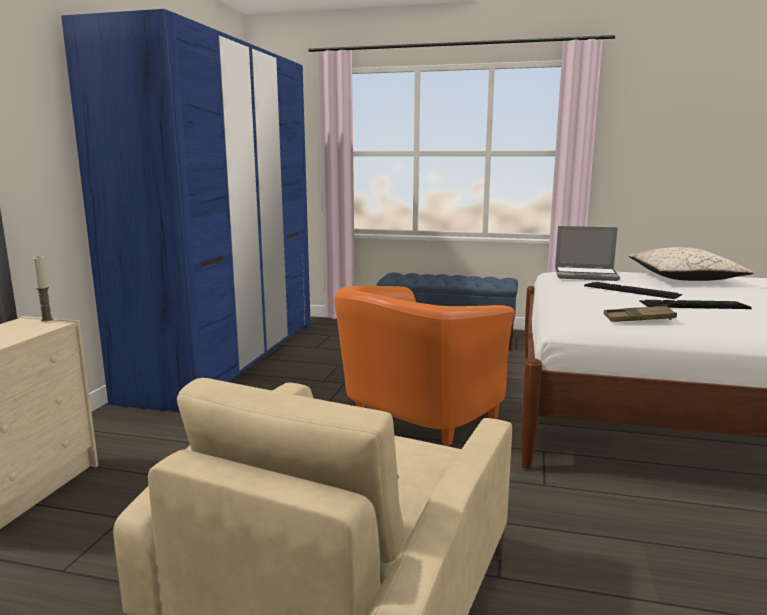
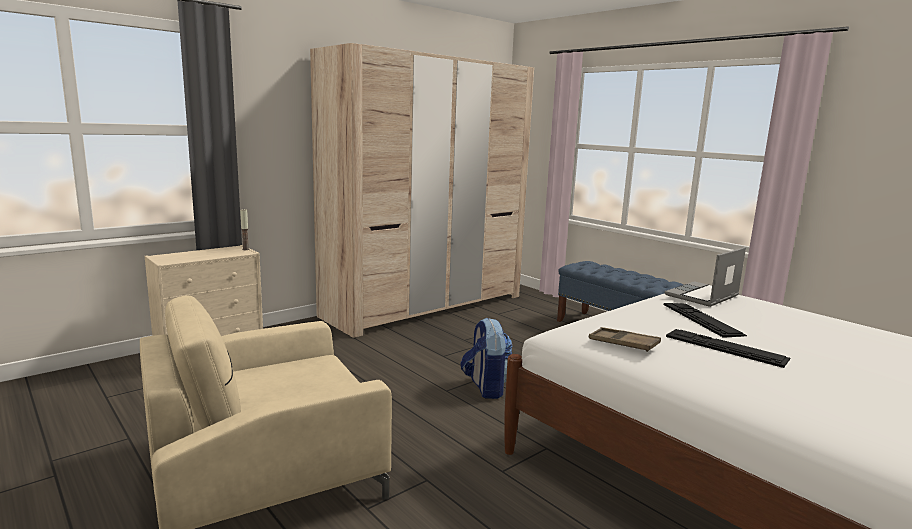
camera: 35 degrees right, 0 degrees up
(229, 358) = (426, 306): blue wardrobe -> beige wardrobe
(415, 418) = (486, 387): orange armchair -> backpack
(586, 275) = (702, 296): laptop -> laptop turned 90 degrees clockwise
(684, 278) = (812, 323): beige pillow -> none

